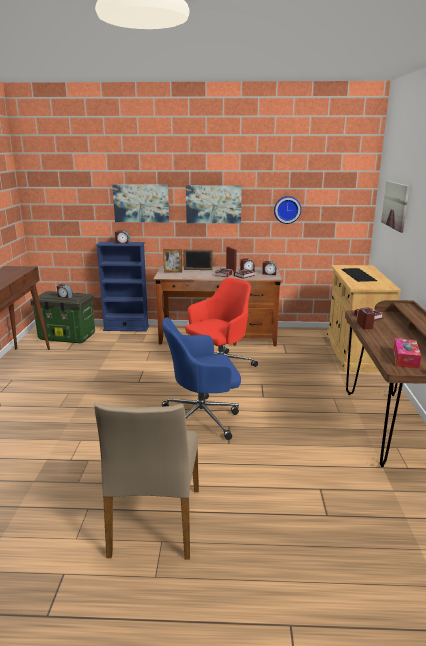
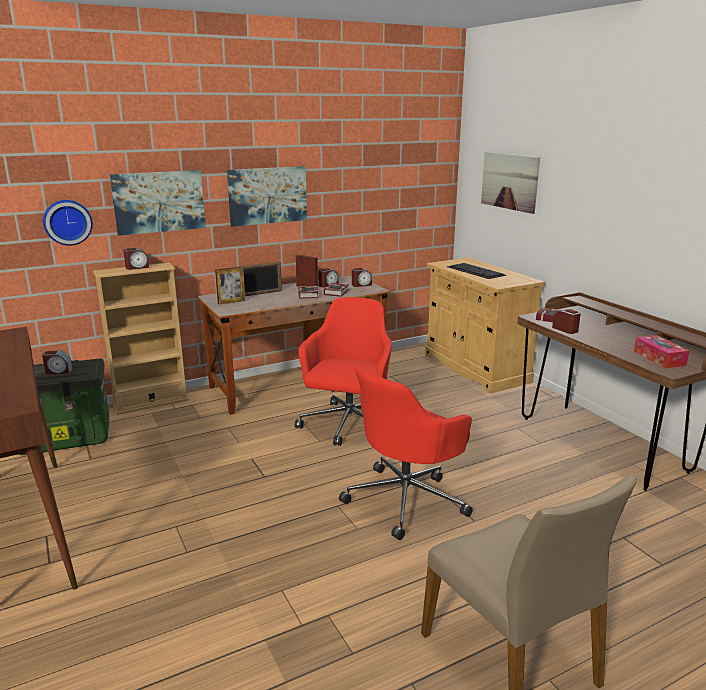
camera: 30 degrees left, 0 degrees up
(126, 328) = (151, 402): blue bookcase -> beige bookcase
(202, 418) = (406, 499): blue office chair -> red office chair
(287, 209) = (362, 196): wall clock -> wall clock (67, 222)

